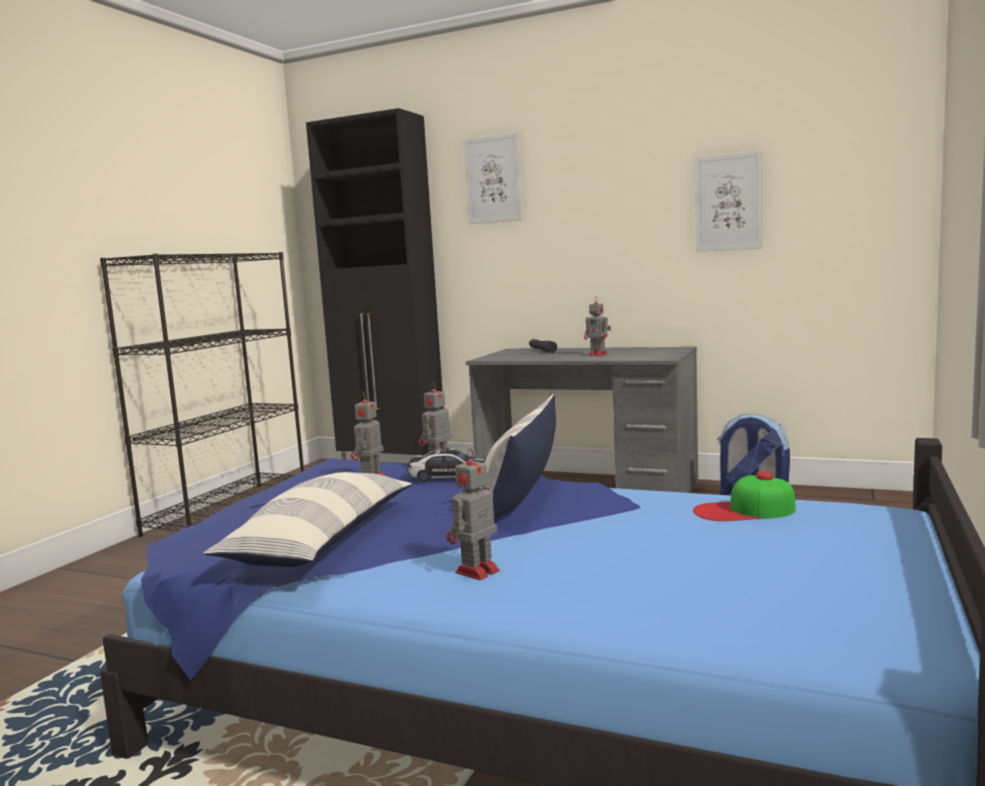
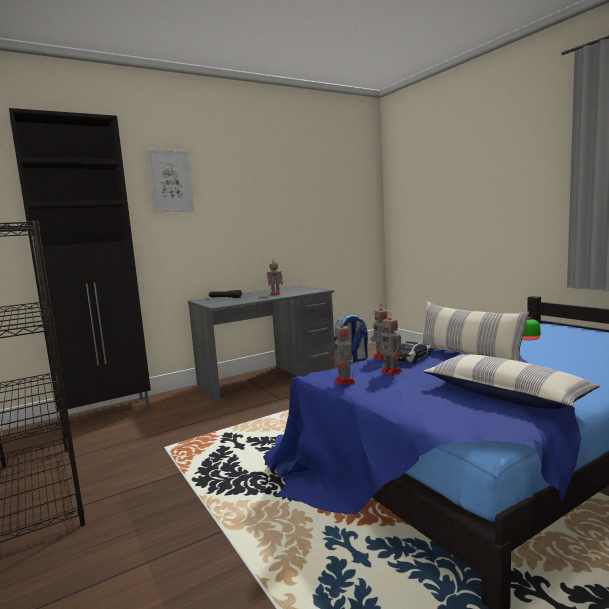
camera: 55 degrees left, 0 degrees up
(475, 572) = (578, 376): toy robot -> toy robot (345, 381)
(728, 202) = (309, 207): picture -> none

